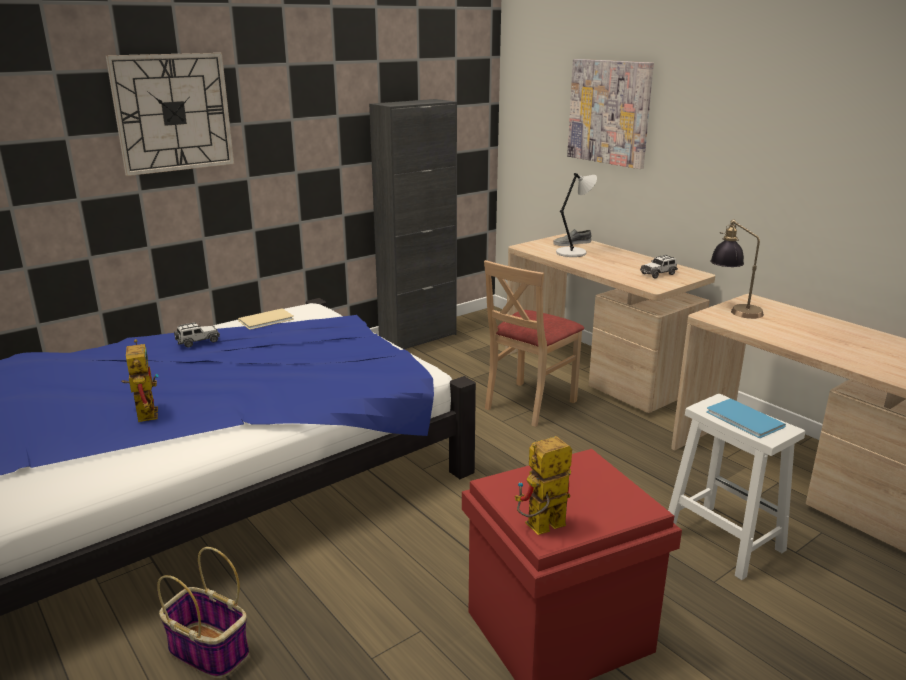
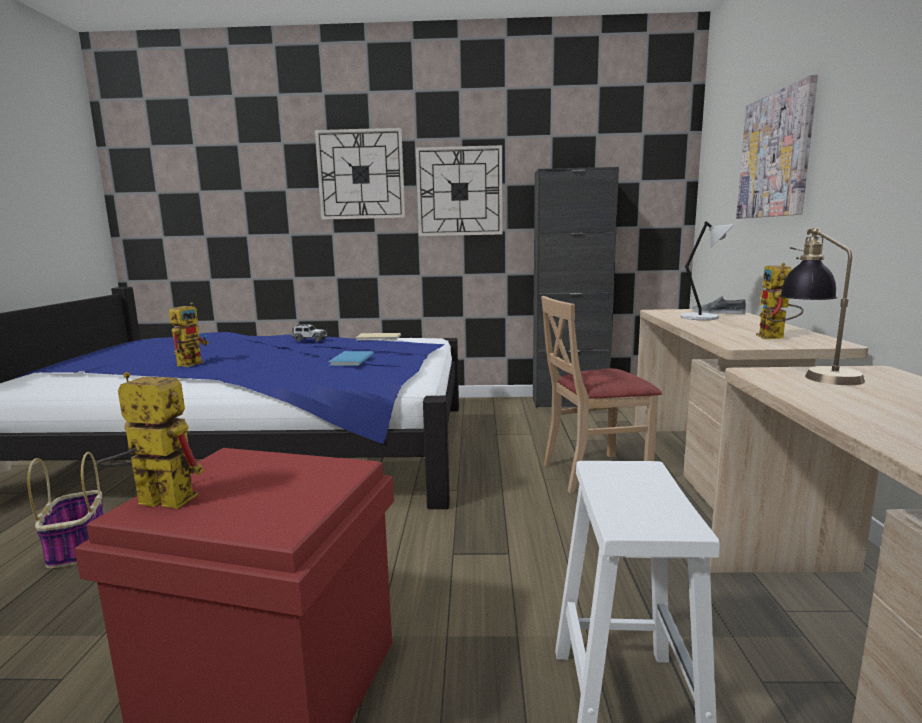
camera: 40 degrees right, 10 degrees down
(291, 127) = (459, 191): none -> wall clock
(658, 274) = (775, 338): toy car -> toy robot
(744, 420) = (632, 496): blue book -> blue book (350, 360)

